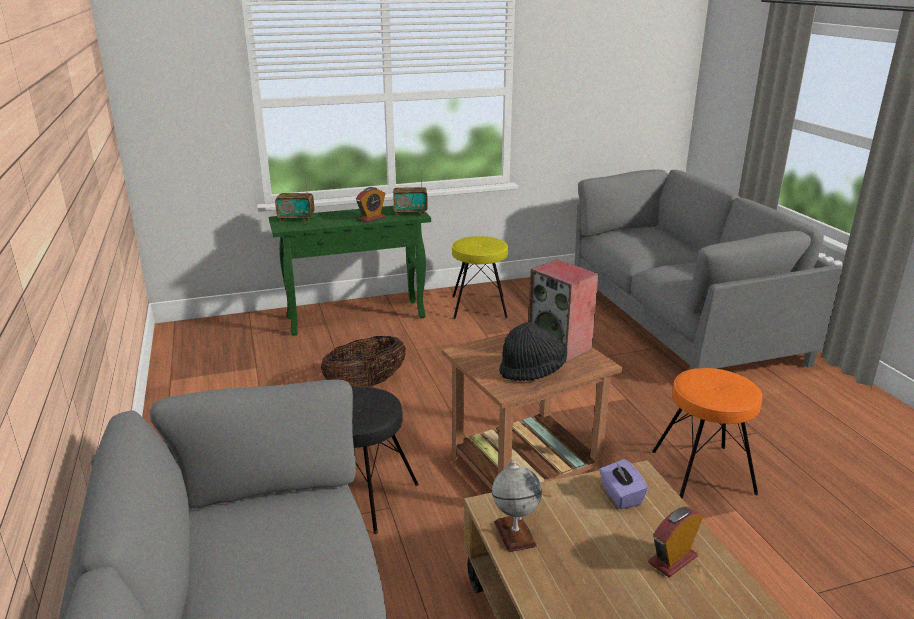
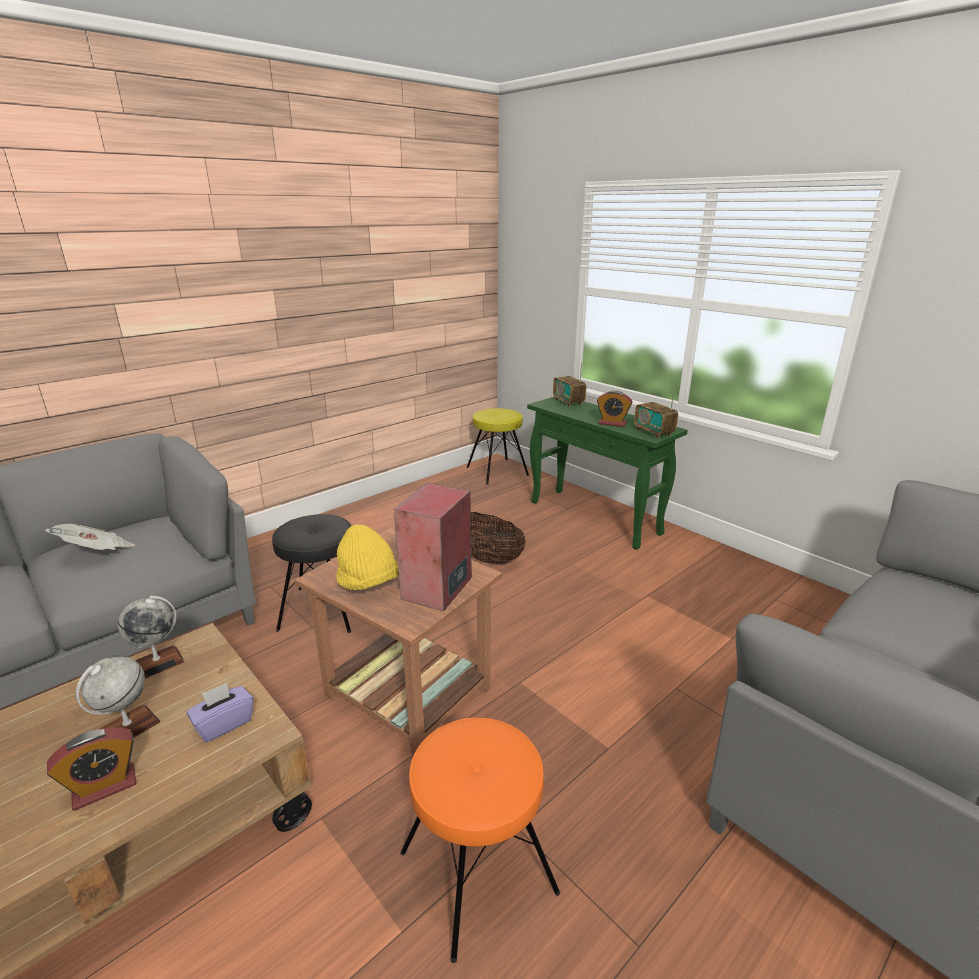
camera: 65 degrees right, 0 degrees up
(265, 564) = (97, 552): none -> newspaper
(478, 307) = (702, 574): yellow stool -> yellow stool (496, 471)
(532, 371) = (369, 583): black hat -> yellow hat
(604, 550) = (128, 728): none -> globe
(672, 560) = (104, 787): alarm clock -> alarm clock turned 120 degrees clockwise

